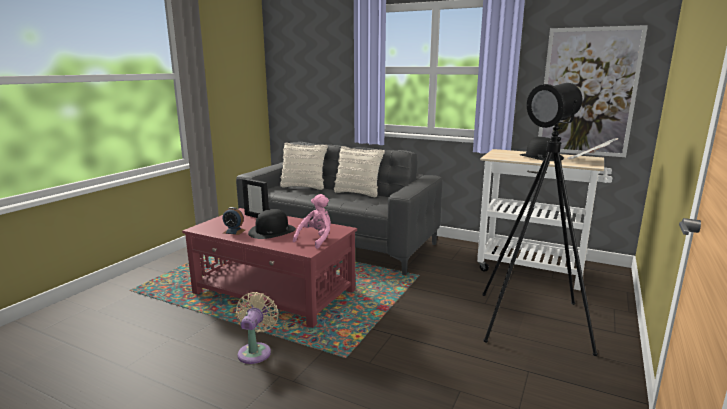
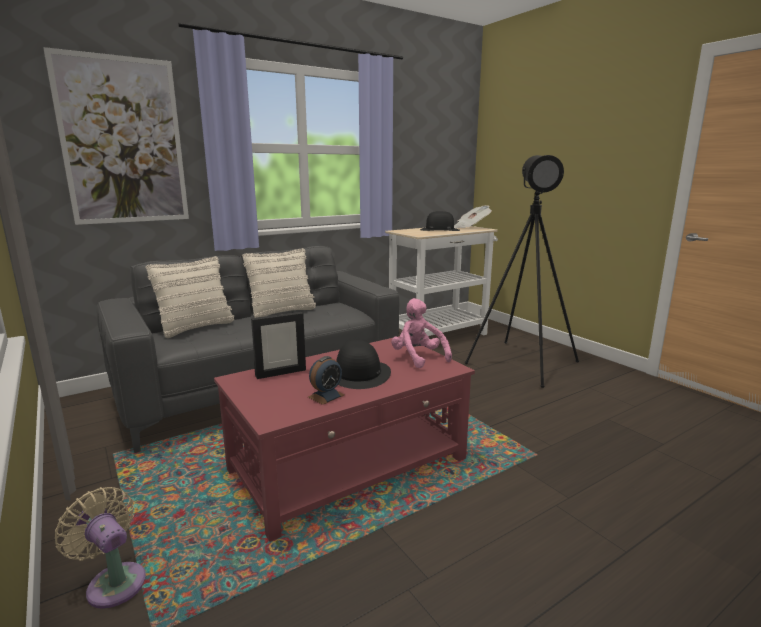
camera: 60 degrees left, 0 degrees up
(256, 351) = (493, 511): beige fan -> beige fan (114, 581)
(587, 92) = (434, 171): picture -> picture (123, 142)

